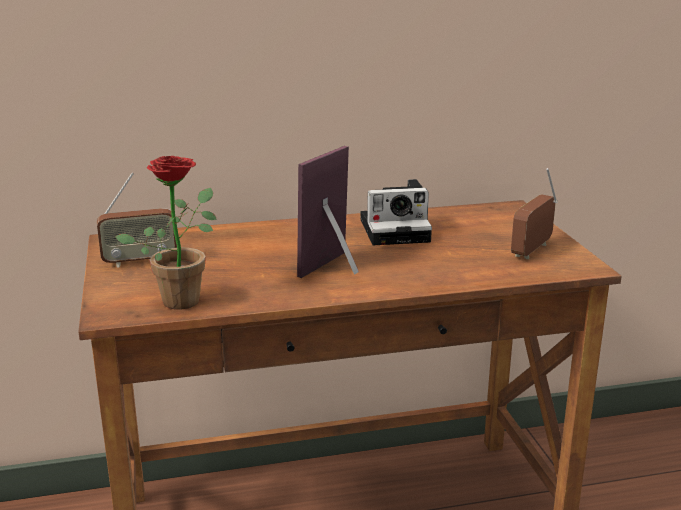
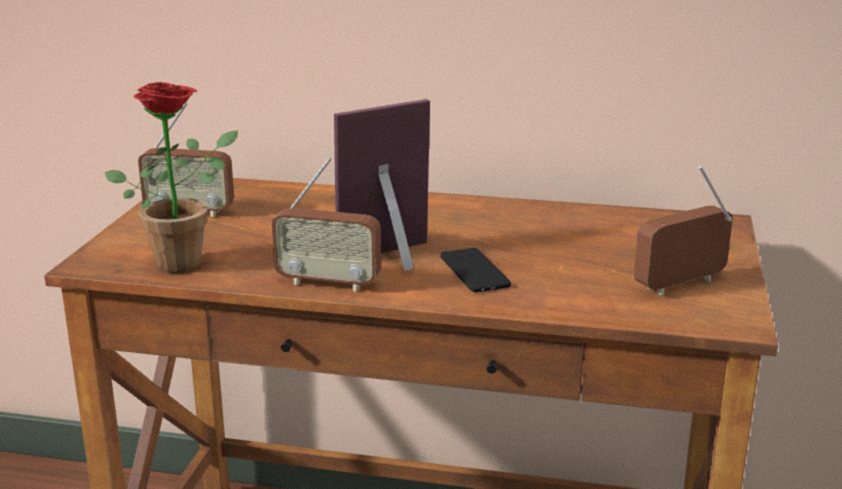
camera: 25 degrees right, 0 degrees up
(310, 293) = (328, 283): none -> radio
(397, 230) = (527, 226): camera -> none
(399, 266) = (474, 271): none -> phone

